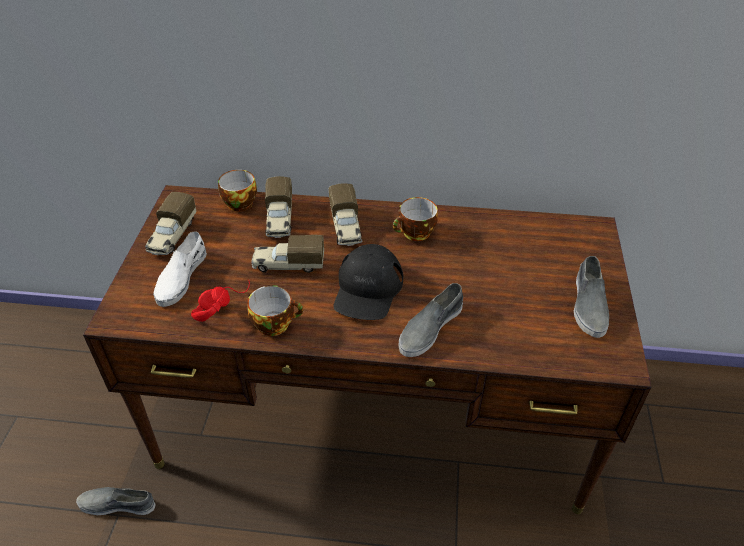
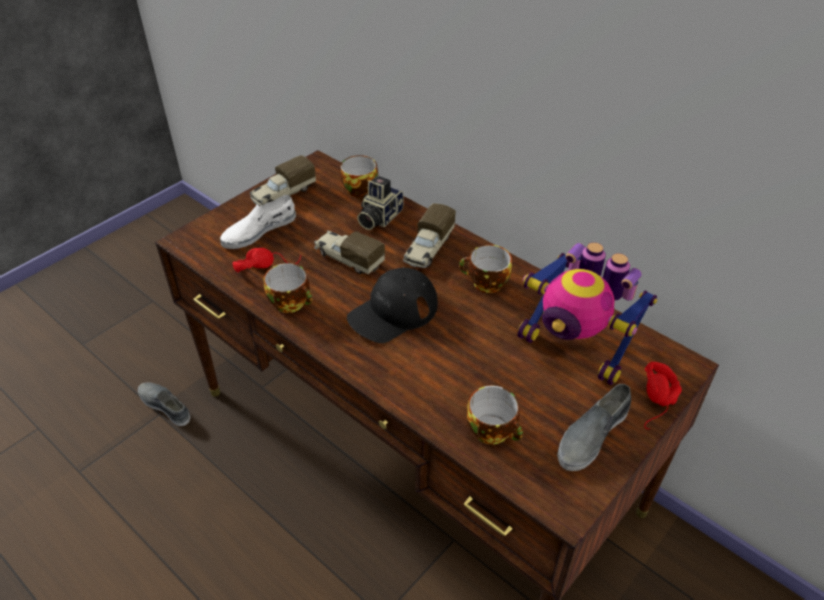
camera: 35 degrees right, 0 degrees up
(279, 219) = (378, 217): toy truck -> camera
(430, 327) = (413, 373): grey shoe -> none
(521, 251) = (574, 349): none -> toy robot
(526, 338) = (494, 430): none -> cup
(609, 262) = (660, 406): none -> red headphones

